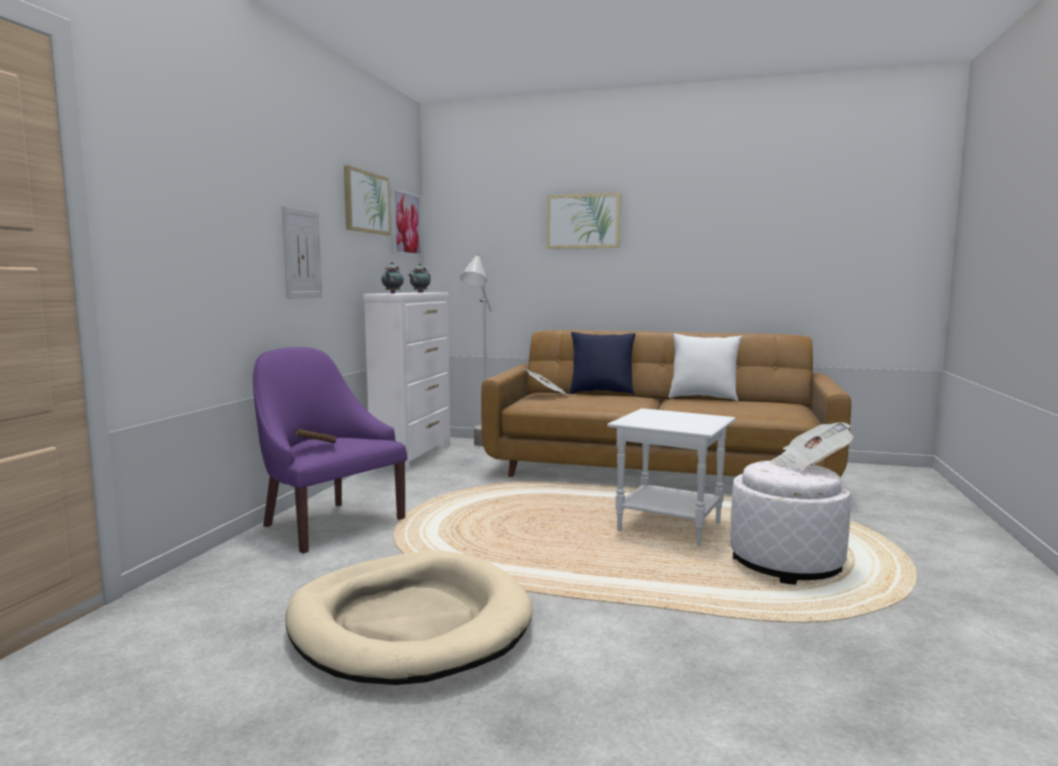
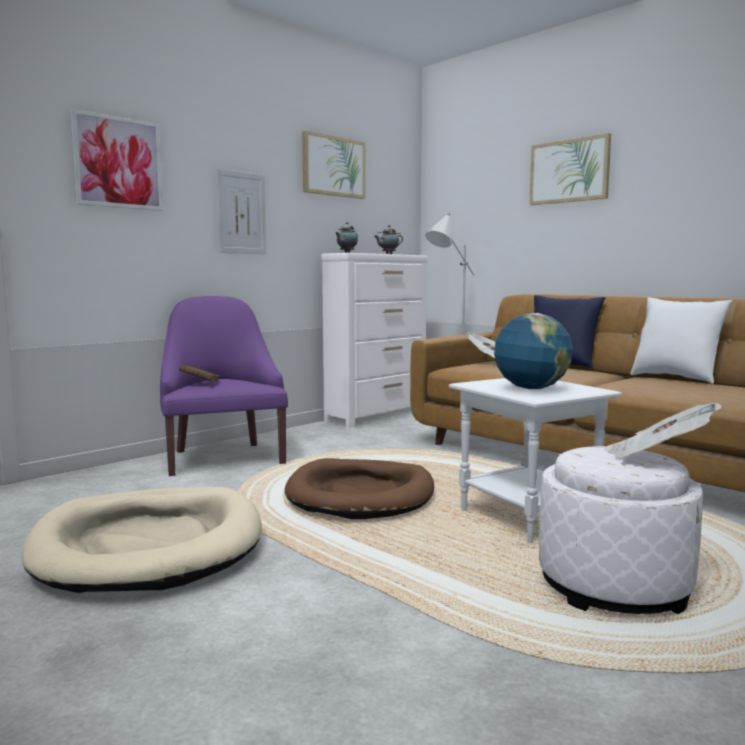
camera: 30 degrees right, 0 degrees up
(405, 223) = (392, 188): picture -> picture (118, 163)
(520, 534) = (361, 495): none -> brown dog bed
(677, 421) = (531, 388): none -> globe

